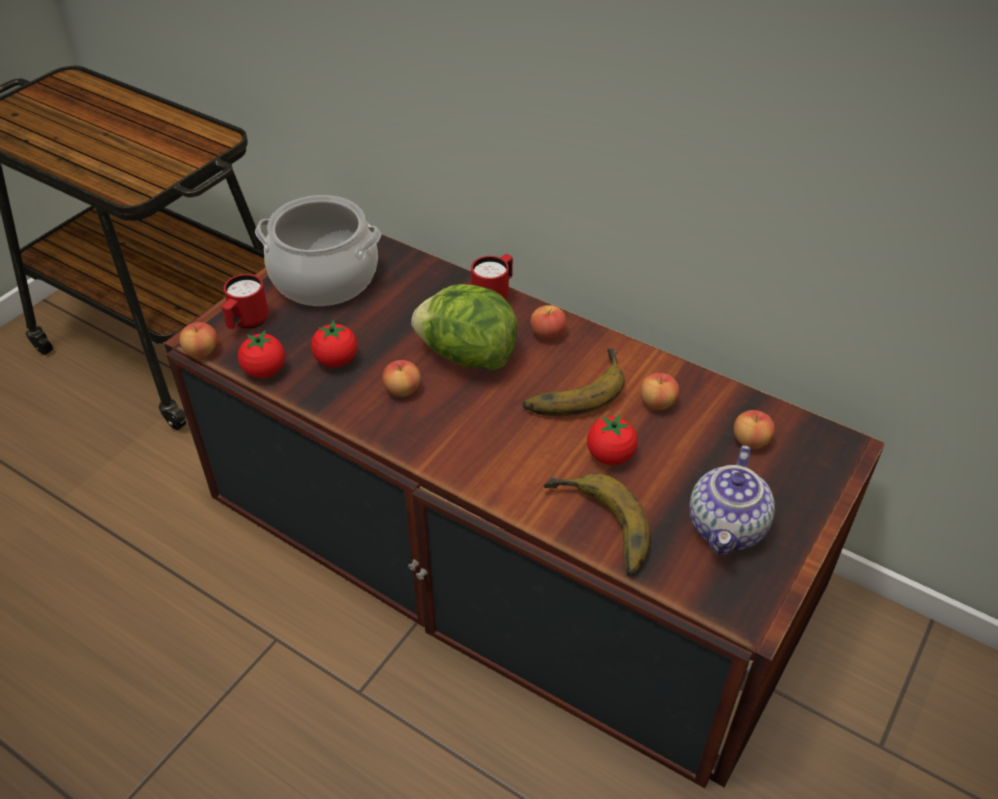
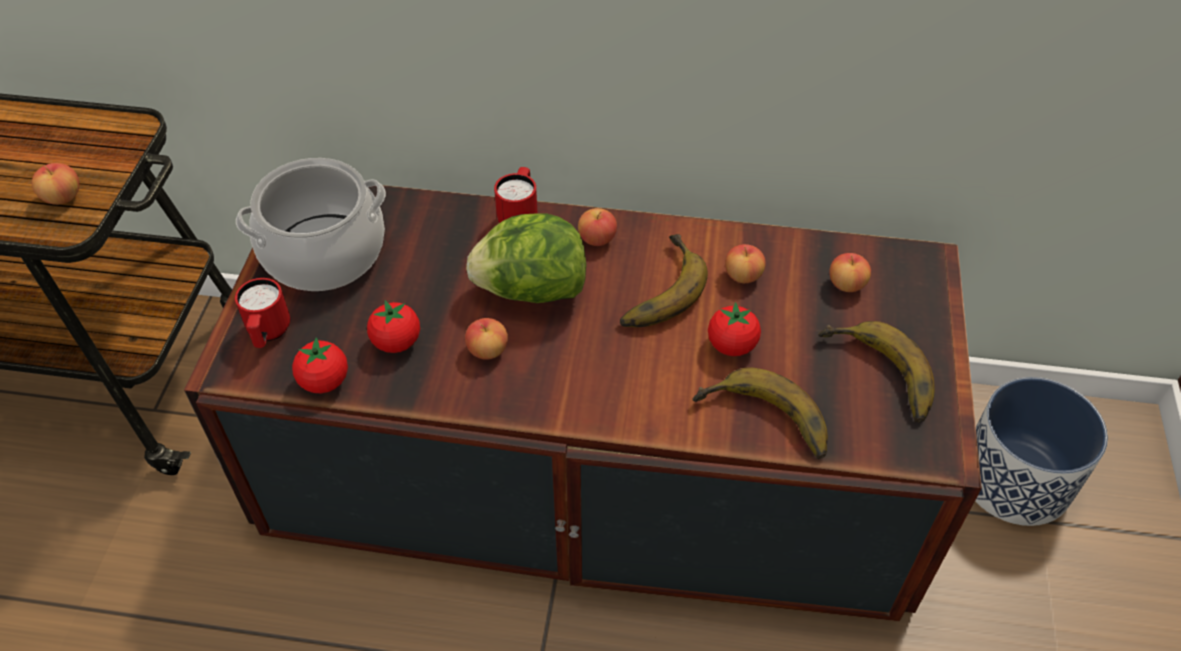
camera: 25 degrees left, 5 degrees up
(202, 351) = (237, 384): apple -> apple (63, 197)
(727, 528) = (875, 377): teapot -> banana
(898, 709) = (1015, 478): none -> planter

